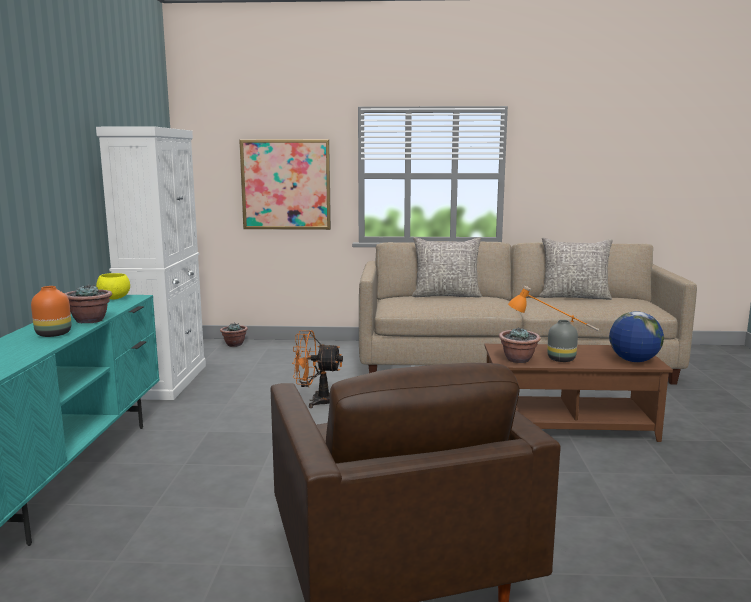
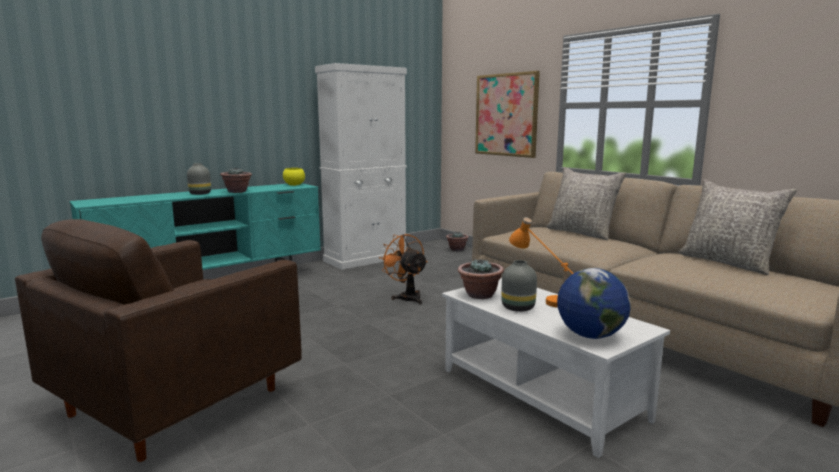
camera: 50 degrees right, 0 degrees up
(54, 334) = (200, 194): orange vase -> grey vase
(567, 424) = (542, 393): brown coffee table -> white coffee table

